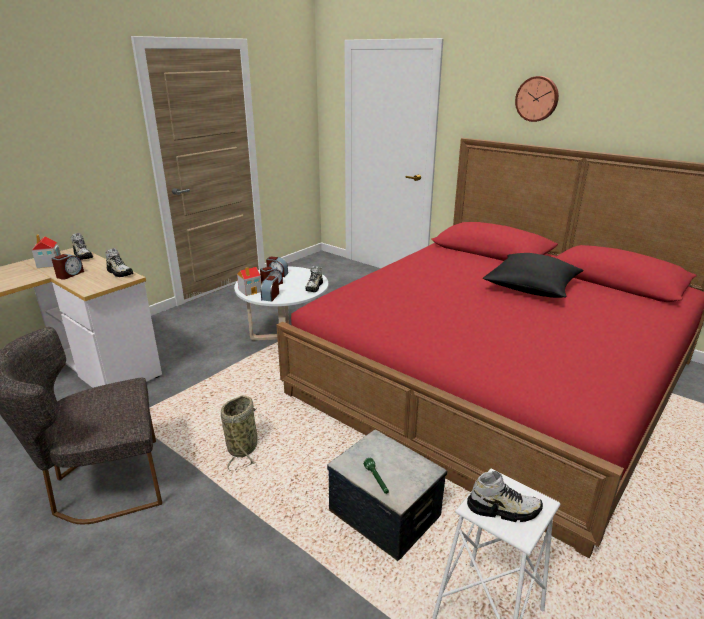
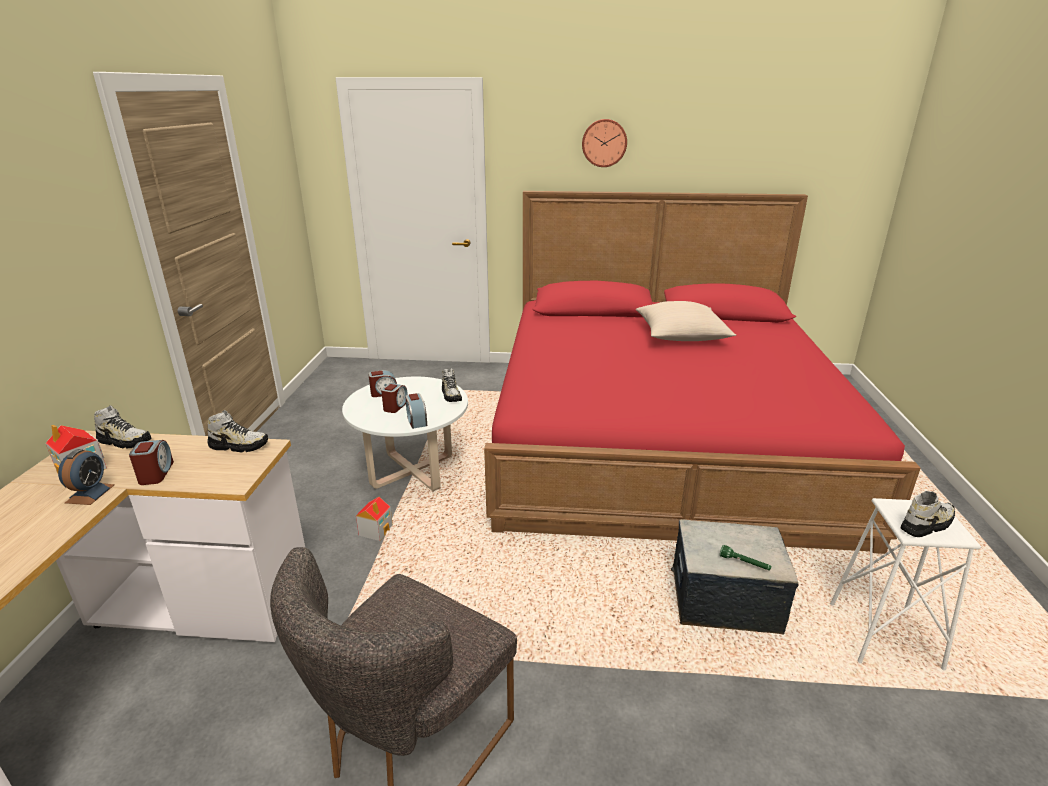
camera: 35 degrees left, 0 degrees up
(35, 275) = (90, 493): none -> alarm clock
(243, 446) = (520, 609): basket -> none
(250, 290) = (381, 421): toy house -> toy house (376, 530)
(531, 288) = (681, 336): black pillow -> beige pillow

